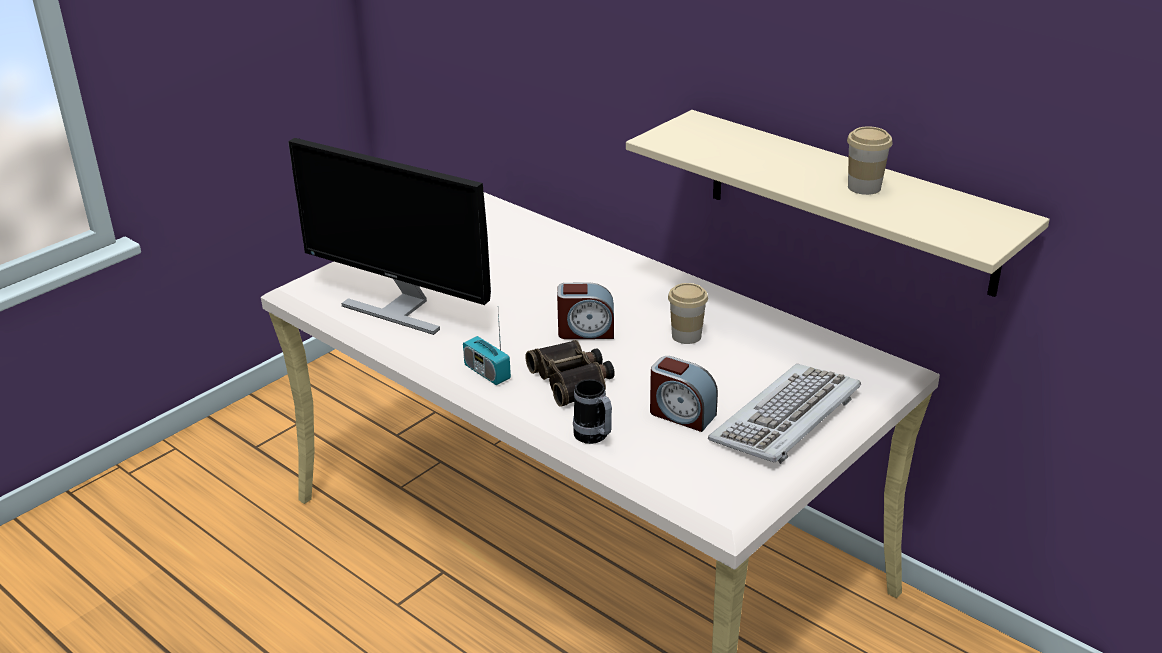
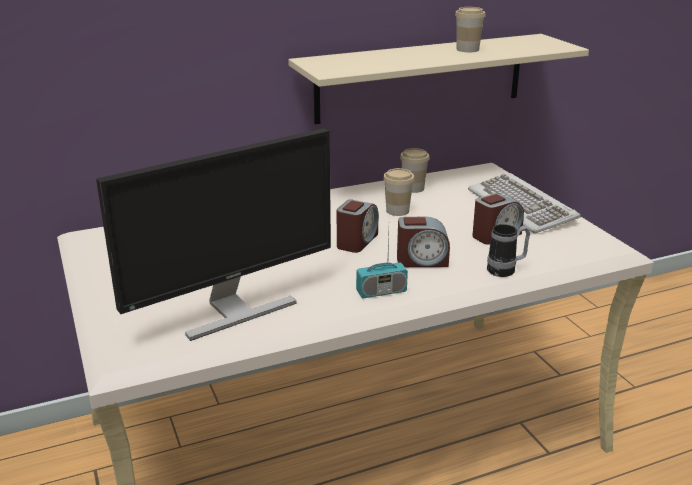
camera: 65 degrees left, 5 degrees down
(573, 380) = (422, 261): binoculars -> alarm clock
(763, 330) = (413, 188): none -> cup

